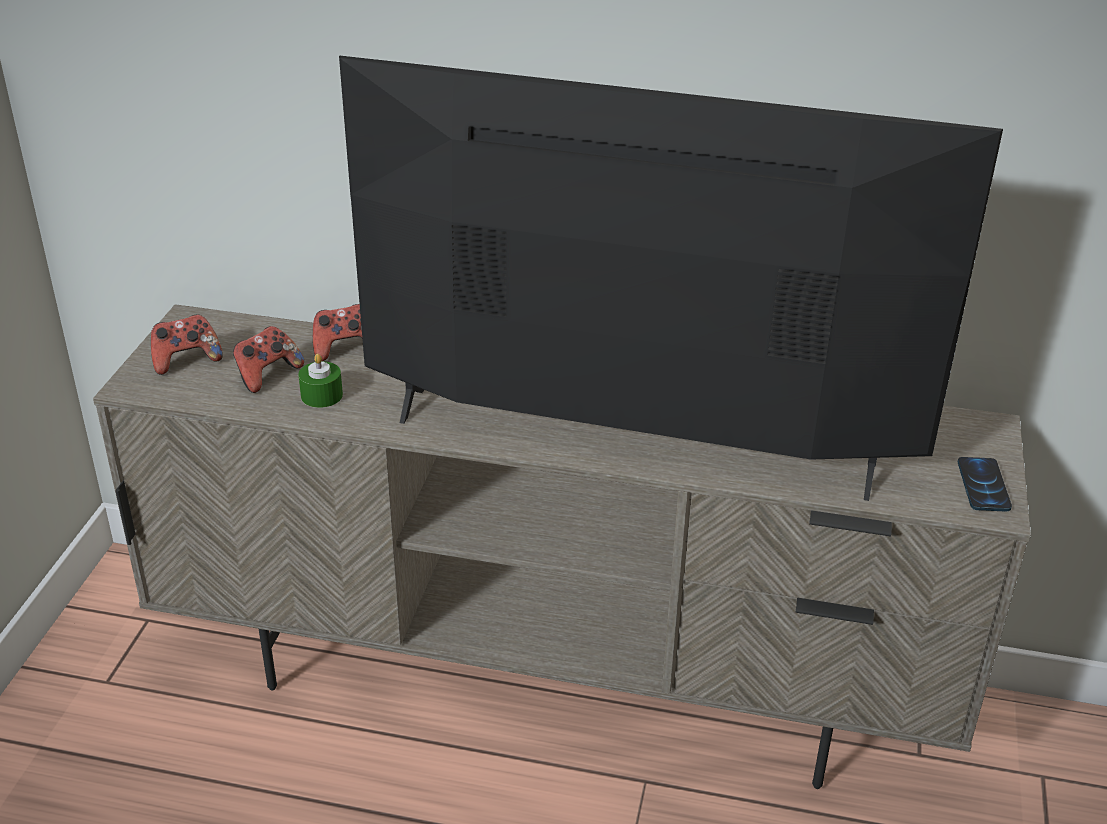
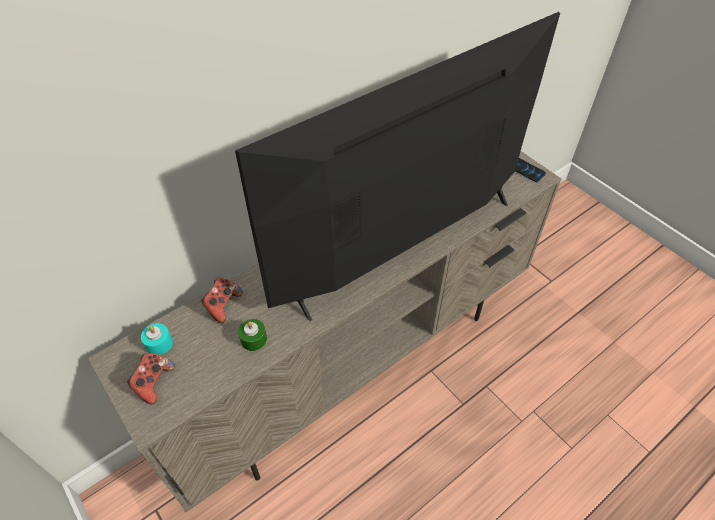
camera: 50 degrees left, 15 degrees up
(241, 336) = (159, 343): none -> turquoise candle
(267, 374) = (209, 352): game controller -> none

